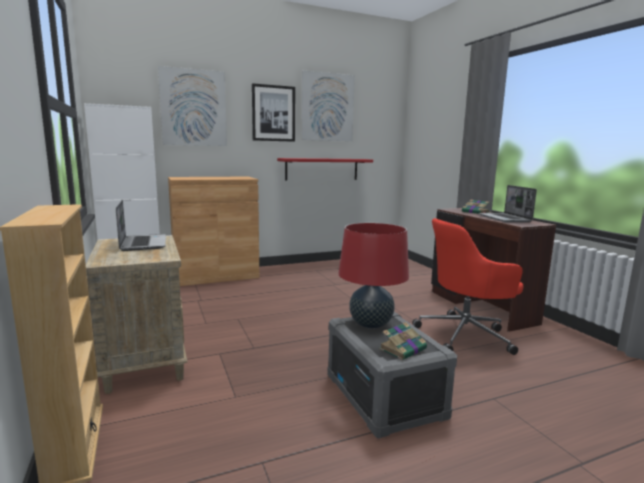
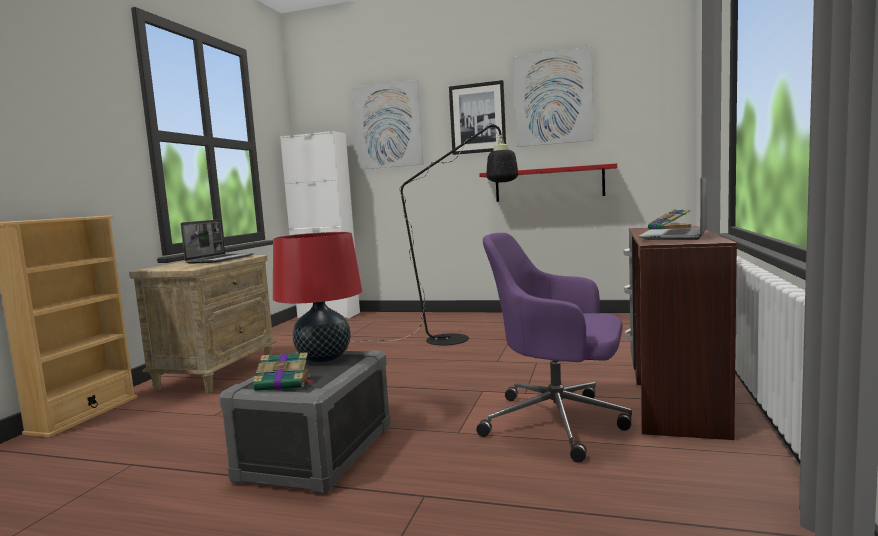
camera: 40 degrees right, 5 degrees down
(216, 276) = (405, 317): brown cabinet -> none
(298, 289) = (459, 339): none -> black floor lamp
(465, 335) = (558, 423): red office chair -> purple office chair

